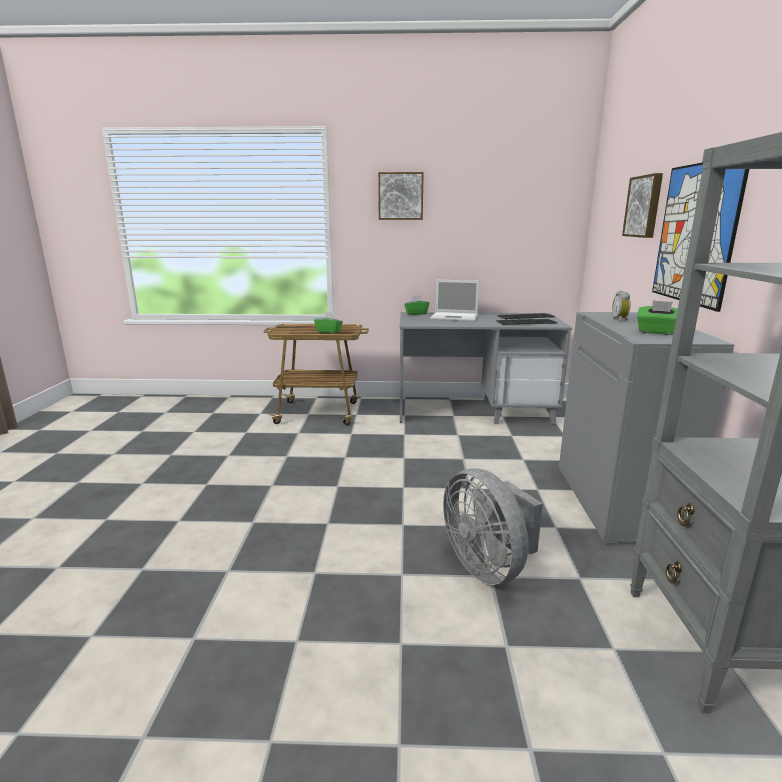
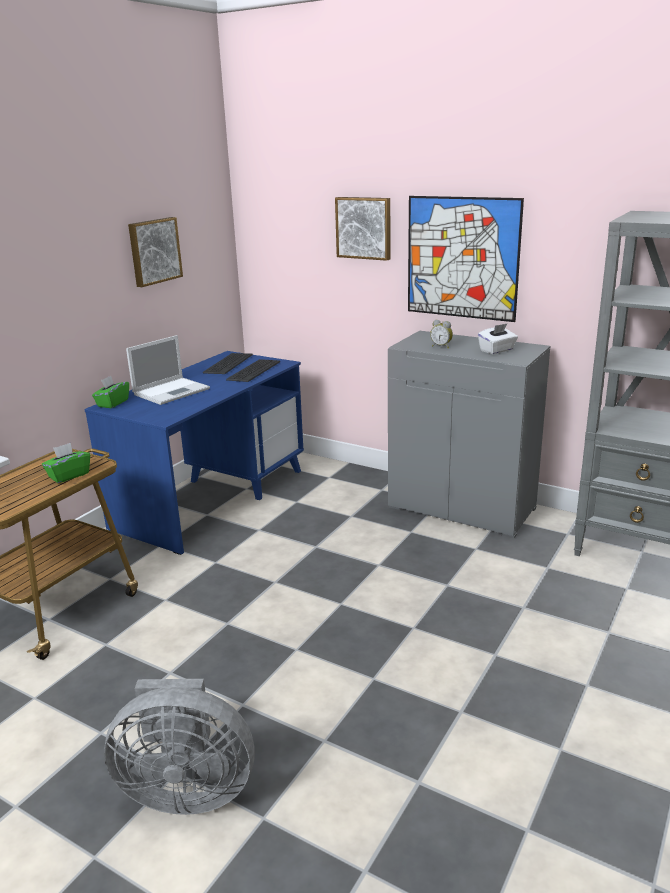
camera: 60 degrees left, 5 degrees up
(400, 196) = (47, 237): picture -> picture (154, 251)
(475, 410) = (212, 497): grey desk -> blue desk
(488, 566) = (510, 603): grey fan -> grey fan (186, 790)
(657, 332) = (497, 350): green tissue box -> white tissue box

